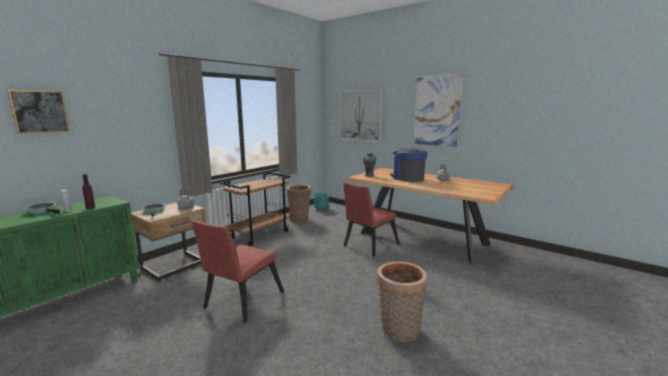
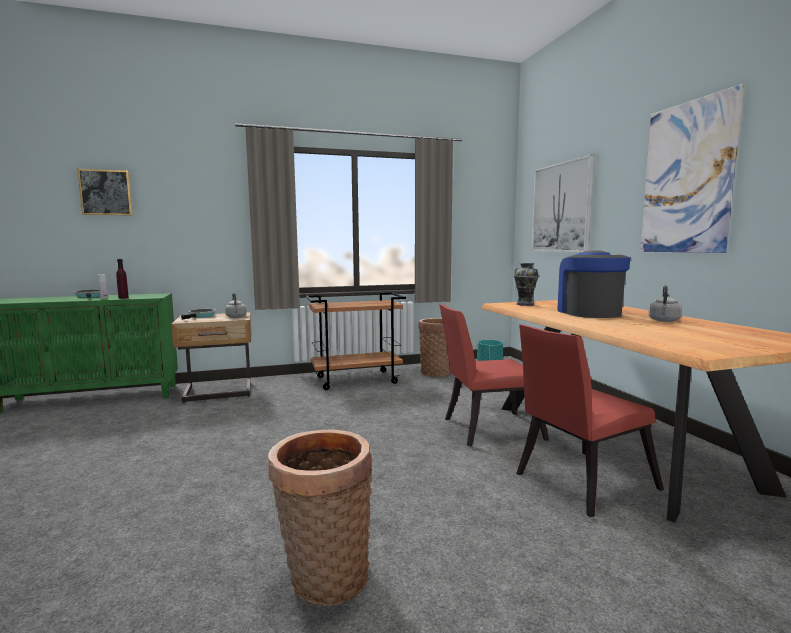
camera: 35 degrees right, 5 degrees down
(240, 302) = (208, 449): red chair -> red chair (579, 482)

